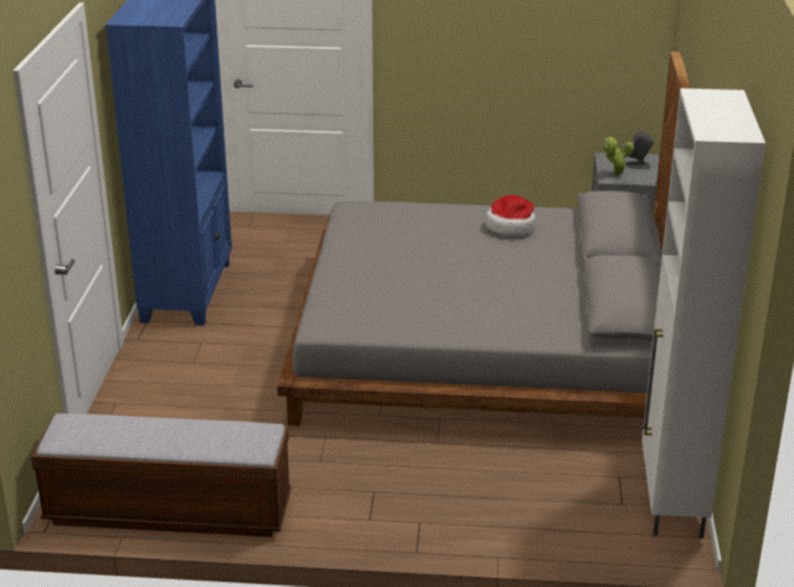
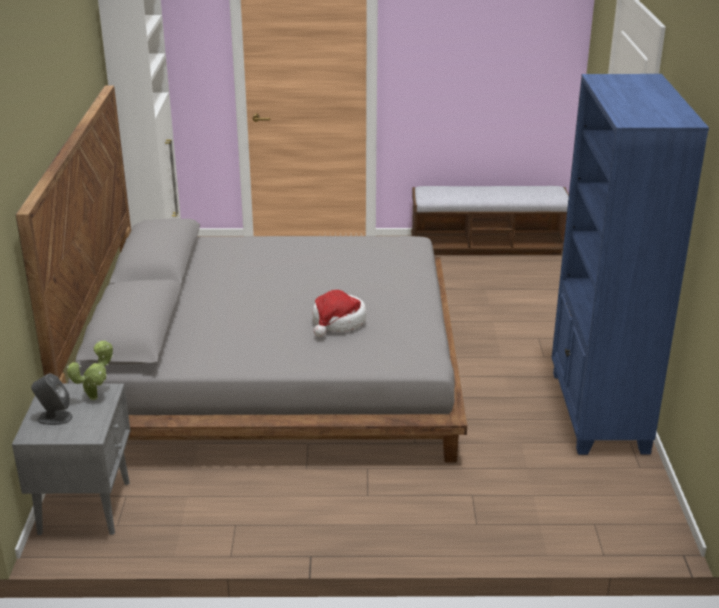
camera: 175 degrees right, 0 degrees up
(511, 227) = (243, 337): hat -> hat (338, 322)

